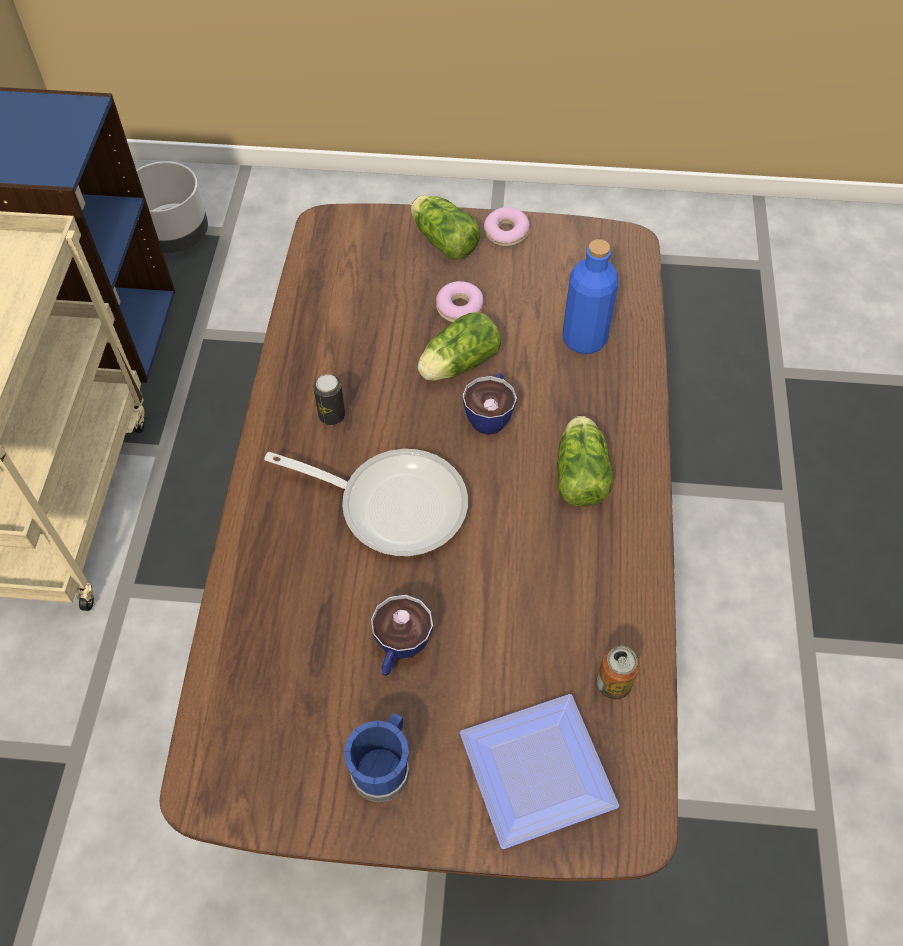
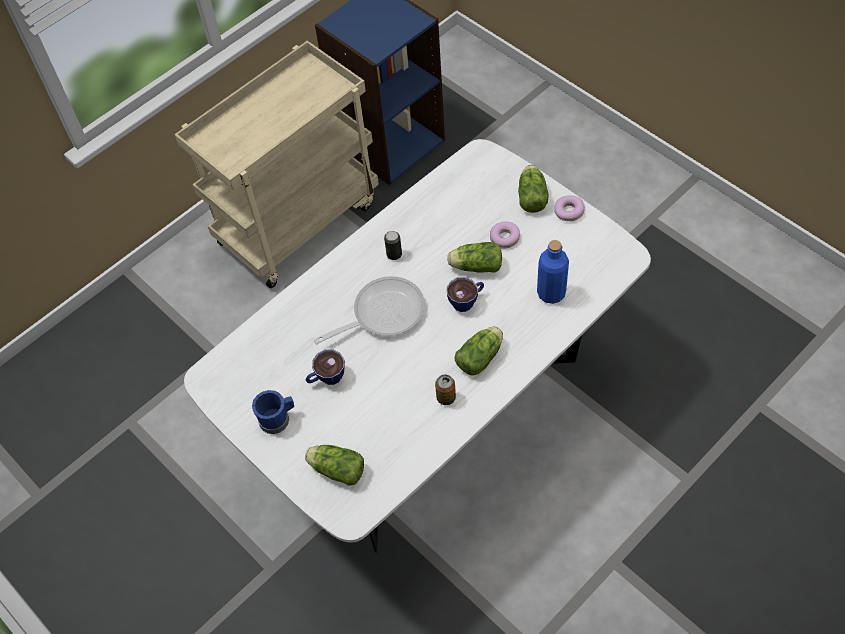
camera: 45 degrees right, 0 degrees up
(175, 235) = (472, 105): grey planter -> none
(393, 504) = (382, 313): frying pan -> frying pan turned 90 degrees counterclockwise
(450, 621) = (432, 412): brown dining table -> white dining table
(543, 774) = (335, 469): plate -> lettuce
(613, 684) = (400, 457): can -> can (446, 398)

